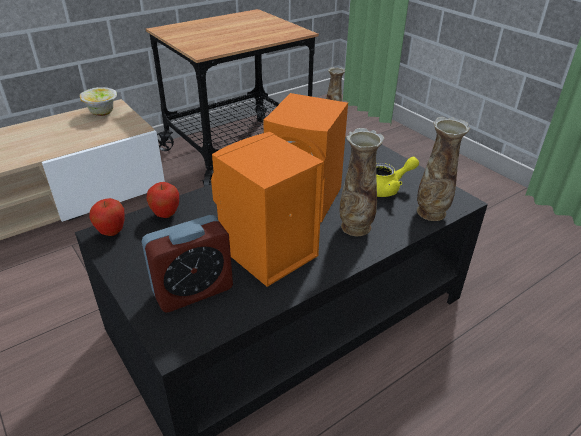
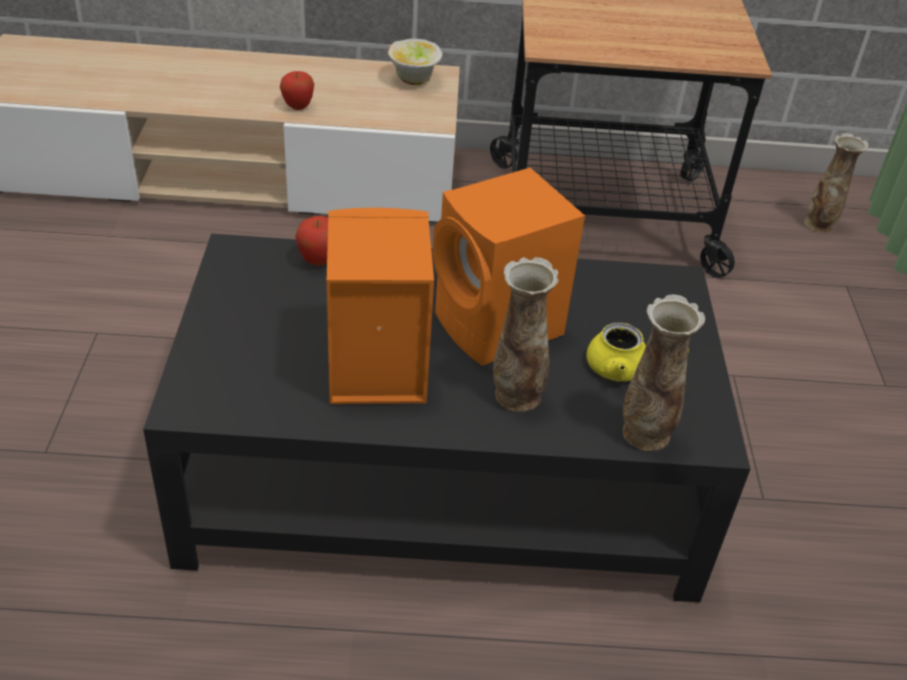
camera: 35 degrees right, 5 degrees up
(112, 232) = (244, 253): apple -> apple (298, 107)
(193, 290) = (255, 363): alarm clock -> none

